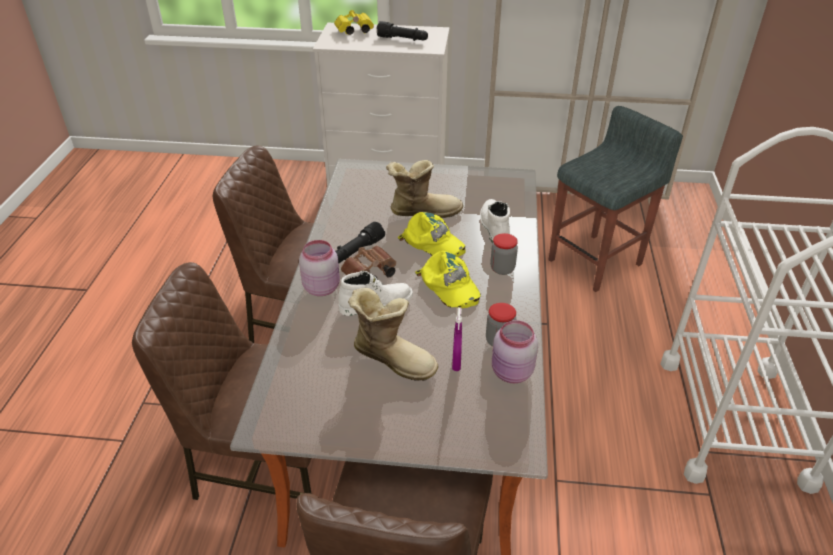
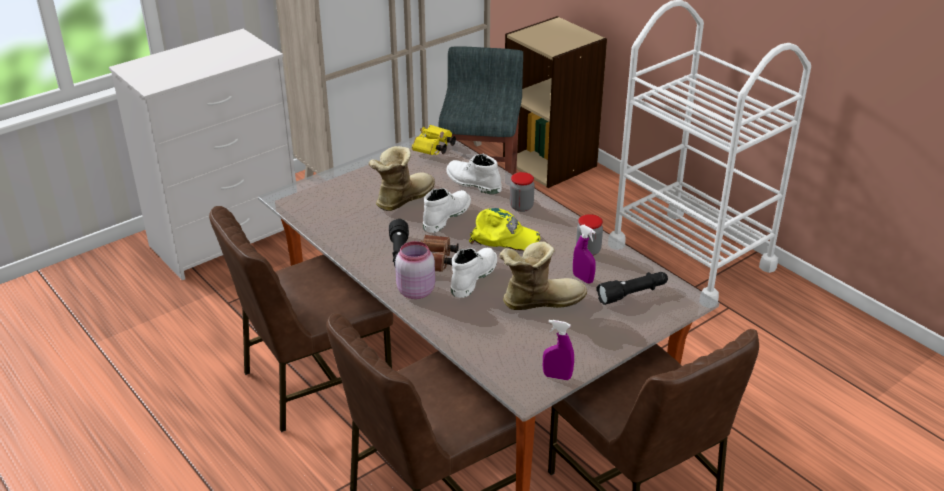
camera: 45 degrees left, 5 degrees down
(304, 432) = (557, 376): none -> purple spray bottle
(353, 31) = (156, 65): yellow binoculars -> yellow binoculars (433, 149)
(403, 39) = (220, 55): black flashlight -> black flashlight (632, 294)
(433, 242) = (446, 216): yellow cap -> white boot
(511, 373) = (623, 263): pink jar -> none
(699, 261) = (550, 163): none -> beige bookcase

